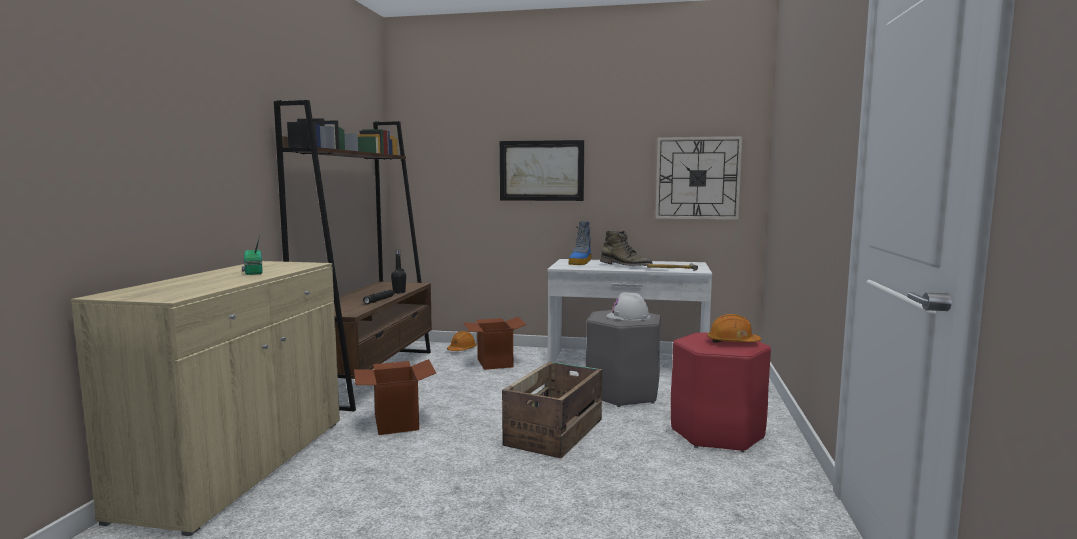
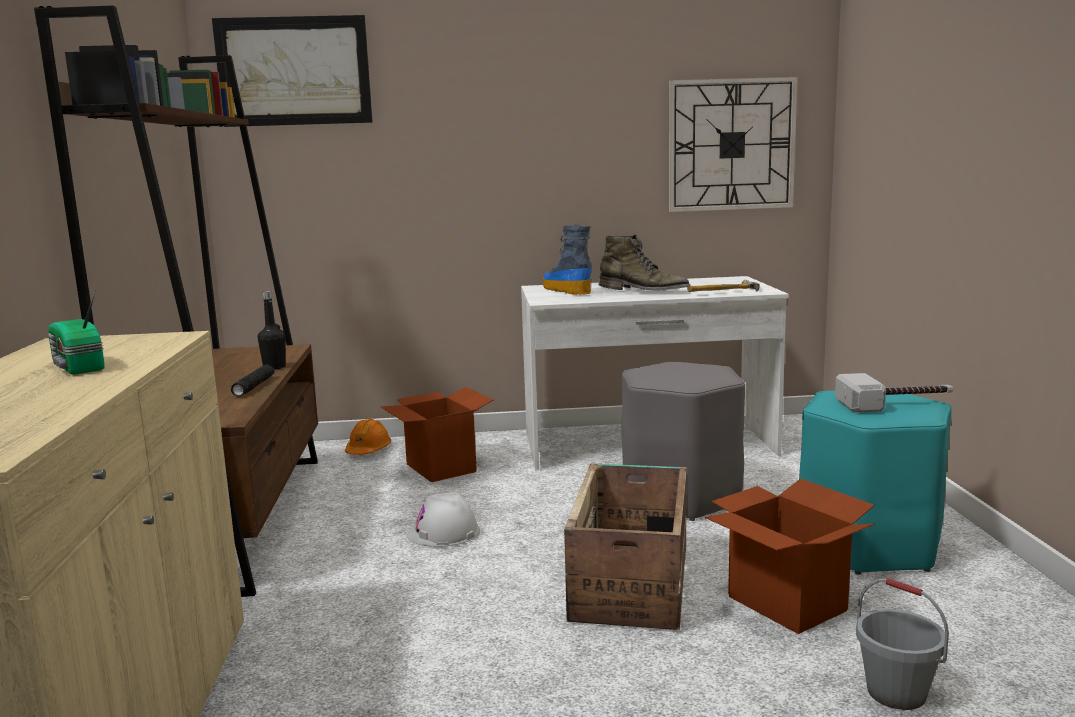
camera: 15 degrees left, 5 degrees up
(396, 423) = (349, 607): cardboard box -> cardboard box (786, 603)
(541, 170) = (482, 140): picture -> picture (294, 71)
(580, 262) = (565, 290): boot -> boot turned 150 degrees clockwise
(628, 316) = (691, 374): white hard hat -> white hard hat (443, 533)
(661, 507) = (897, 693): none -> grey bucket
(716, 433) = (867, 545): red stool -> turquoise stool
(732, 342) = (896, 404): orange hard hat -> hammer

